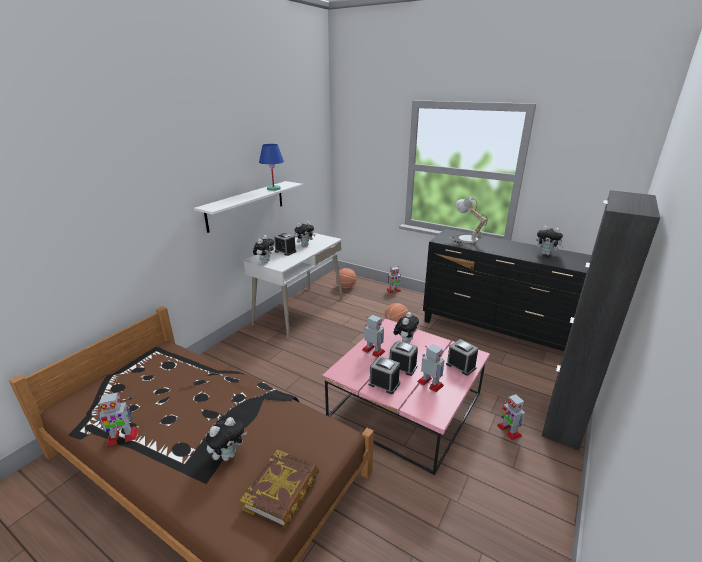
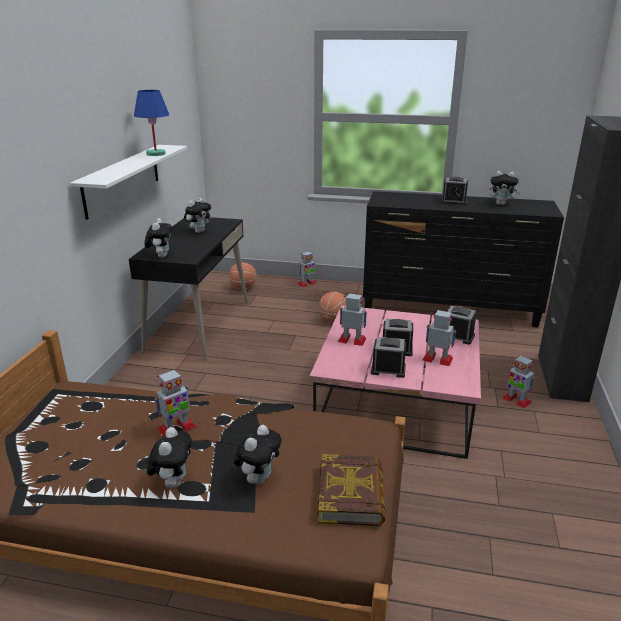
camera: 20 degrees left, 0 degrees up
(122, 437) = (96, 496): toy robot -> toy robot (176, 428)
(285, 251) = (179, 241): alarm clock -> alarm clock (454, 201)
(299, 311) = (198, 325): white desk -> black desk
(405, 342) = (381, 324): plush toy -> plush toy (173, 482)
(465, 239) = (406, 199): table lamp -> none

